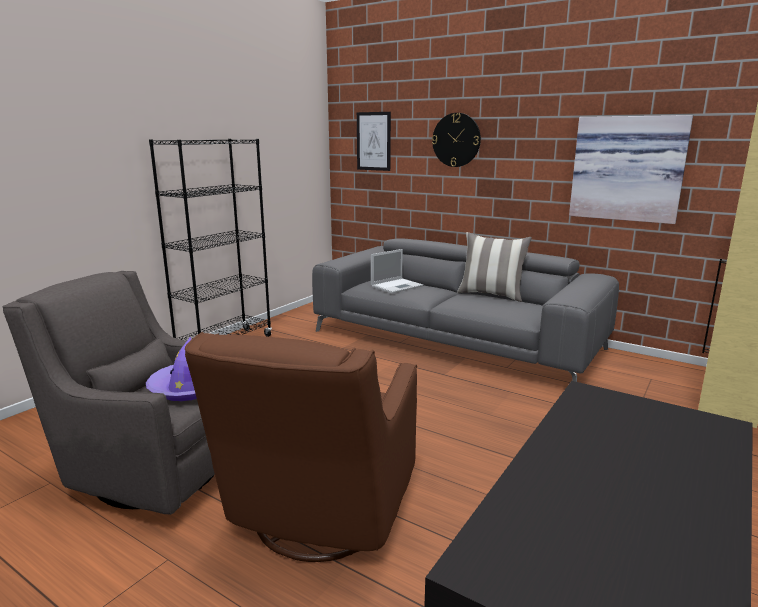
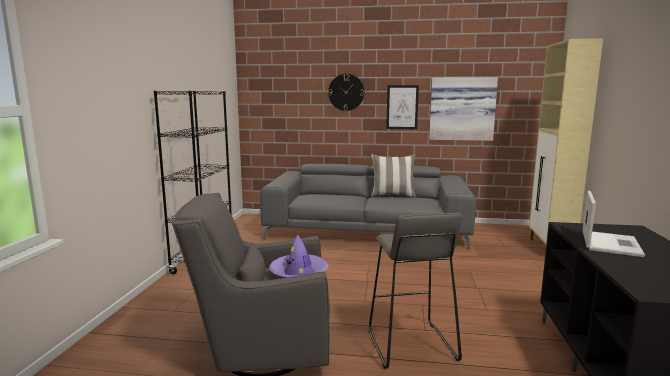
camera: 25 degrees left, 5 degrees down
(319, 518) = (410, 345): brown armchair -> grey stool
(373, 141) = (278, 93): picture -> picture (402, 107)
(397, 286) = (326, 196): laptop -> laptop (610, 243)

